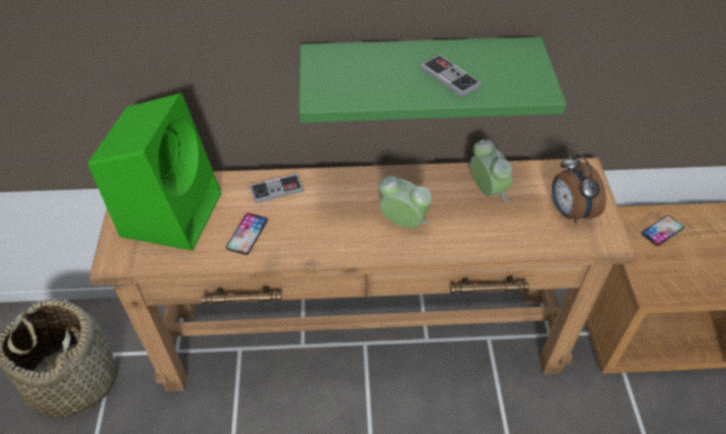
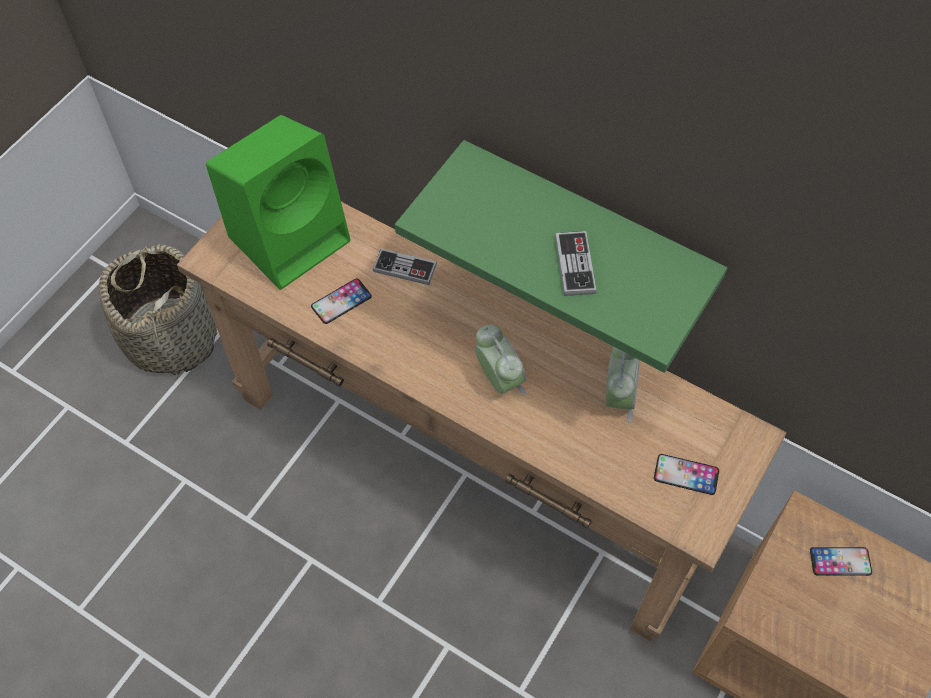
camera: 35 degrees right, 10 degrees up
(569, 212) = (686, 474): alarm clock -> phone

